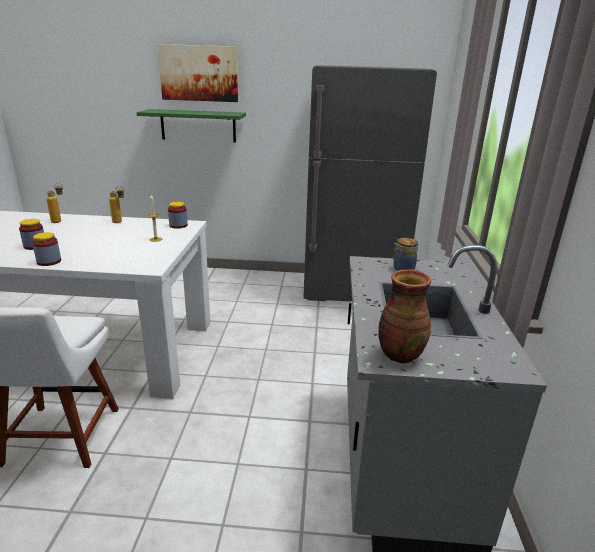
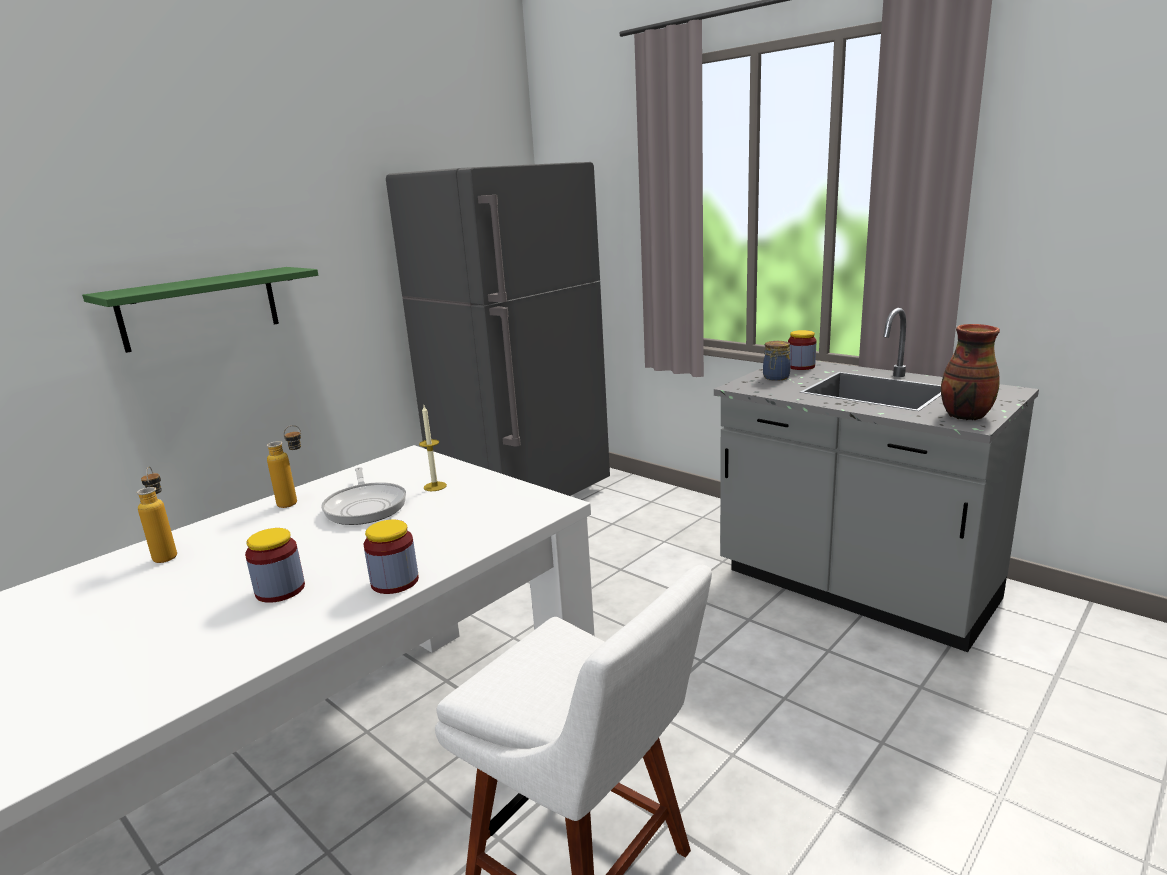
camera: 50 degrees left, 5 degrees down
(123, 234) = (366, 506): none -> frying pan
(178, 225) = (400, 464): jar -> jar (801, 366)
(199, 73) = (185, 207): picture -> none

